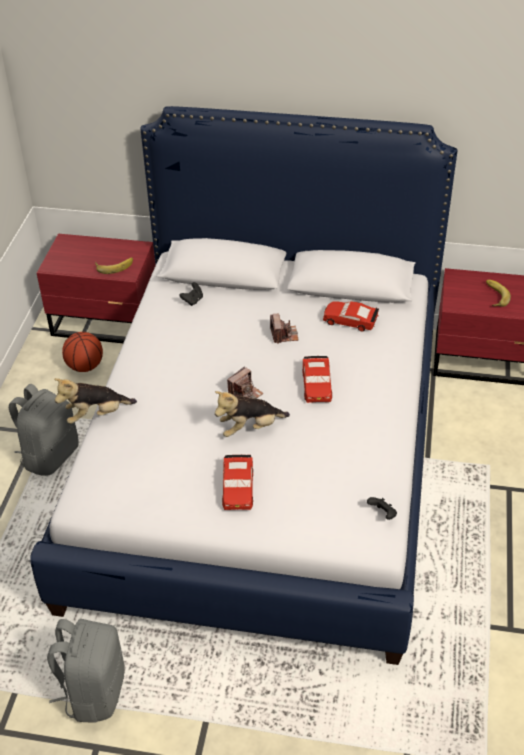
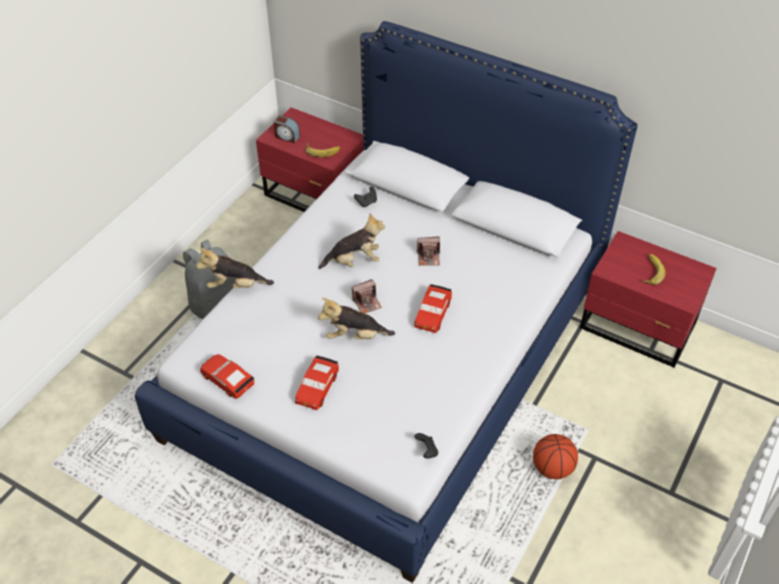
camera: 20 degrees right, 5 degrees up
(69, 262) = (287, 136): none -> alarm clock
(85, 366) = (279, 231): basketball -> basketball (552, 468)
(94, 691) = (159, 516): grey backpack -> none
(210, 358) = (354, 261): none -> plush toy
(284, 335) = (429, 257): camera -> camera turned 75 degrees clockwise
(350, 320) = (495, 260): red toy car -> red toy car (228, 380)

